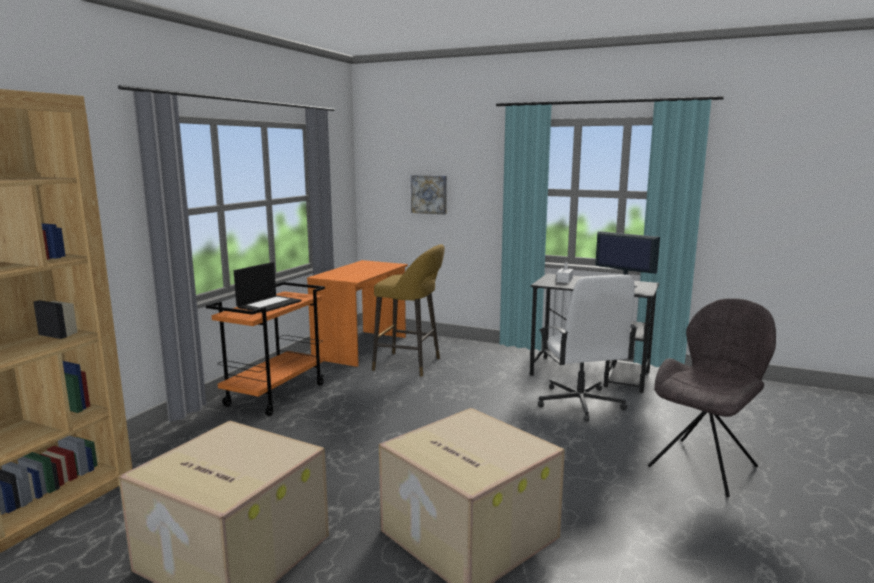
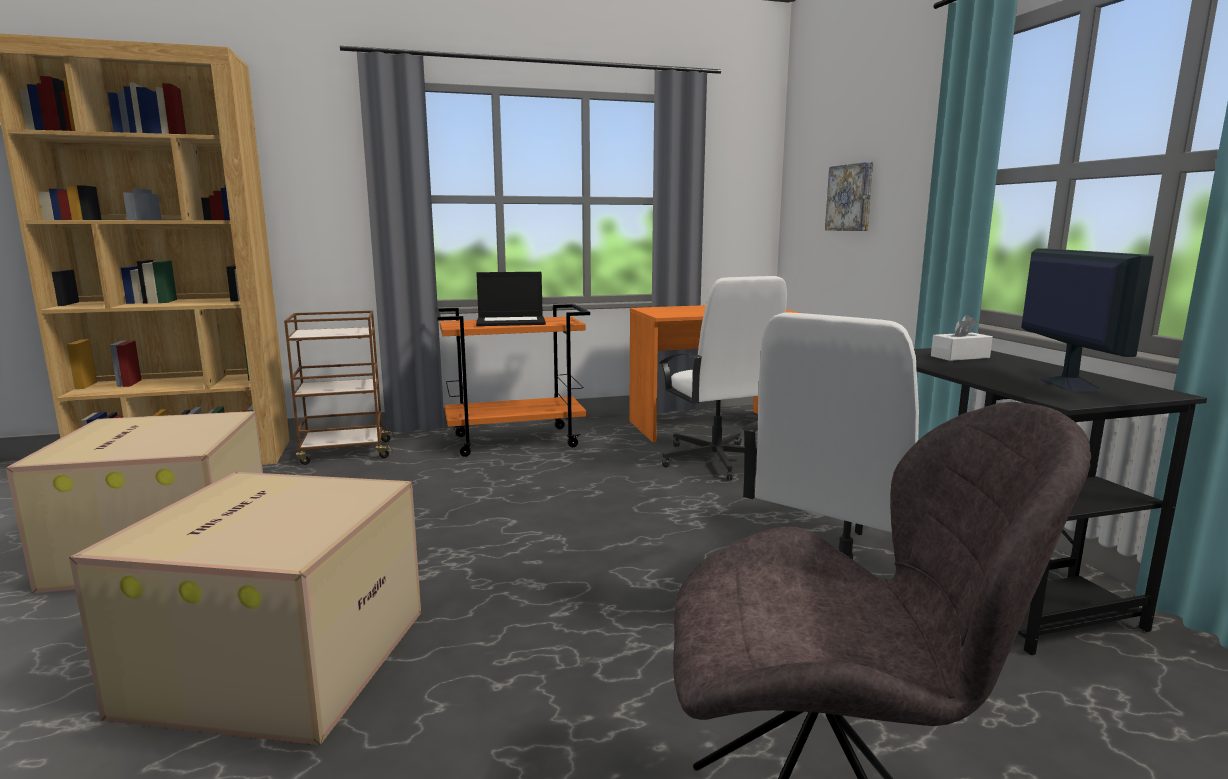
camera: 50 degrees right, 0 degrees up
(169, 449) = (345, 452): none -> brown cart
(411, 365) = (716, 460): yellow stool -> white office chair

